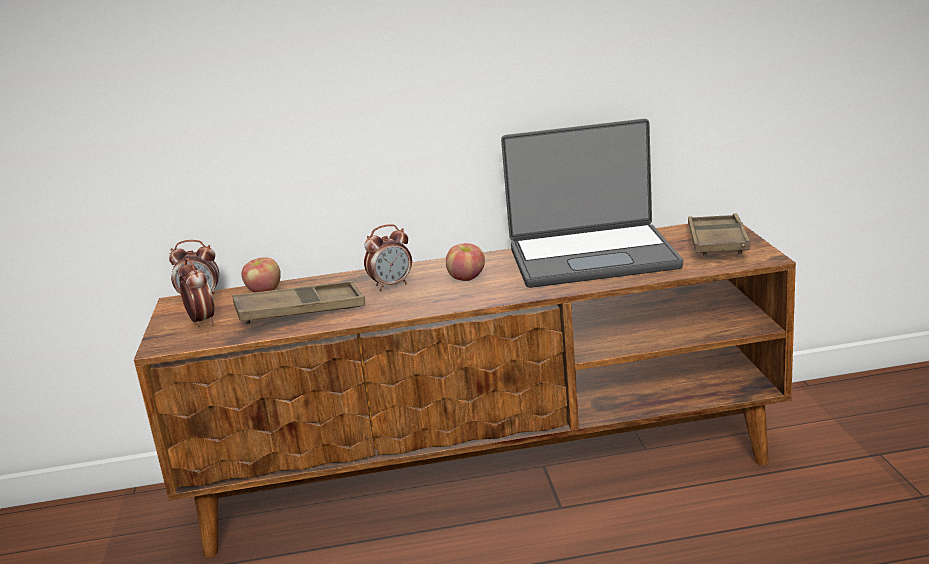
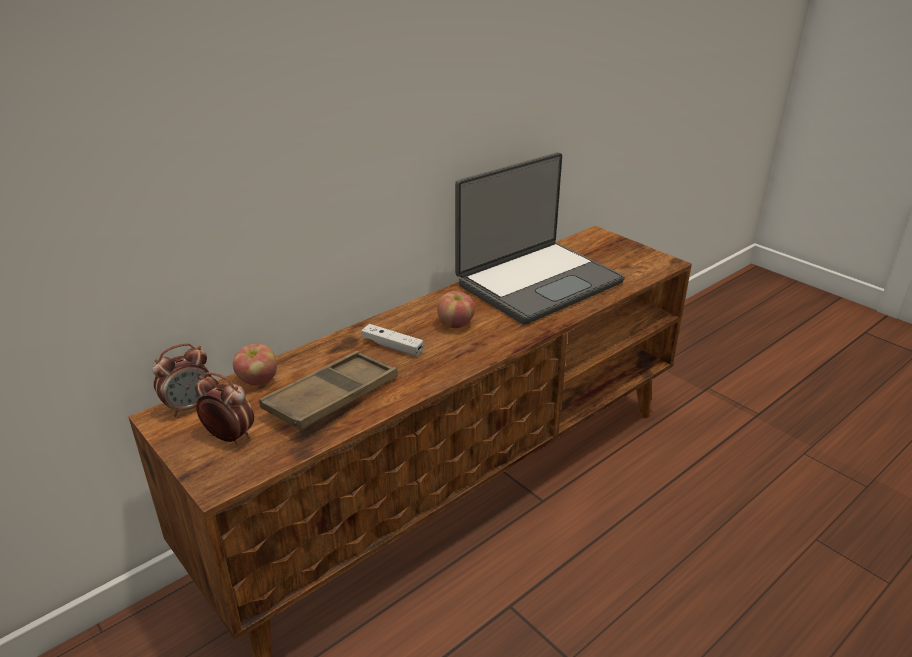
camera: 35 degrees left, 10 degrees up
(391, 285) = (392, 346): alarm clock -> white game controller
(717, 242) = (615, 252): brown tray -> none

